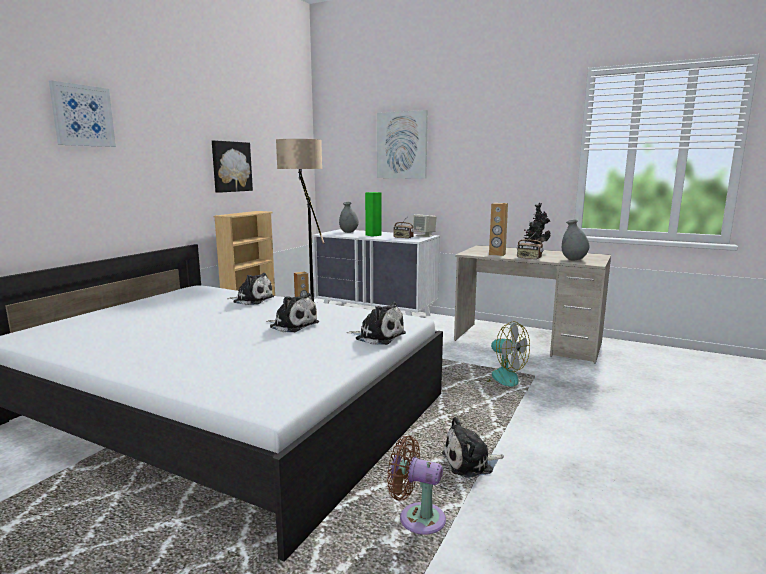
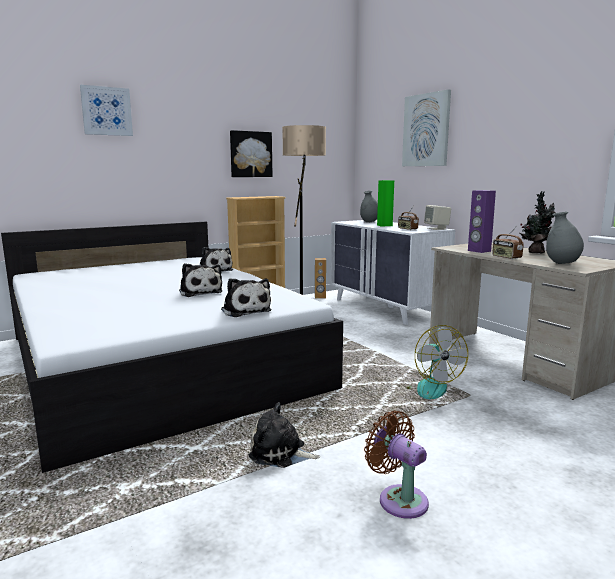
camera: 30 degrees right, 0 degrees up
(417, 518) = (170, 480): brown fan -> brown fan (399, 499)
(497, 254) = (479, 251): brown speaker -> purple speaker

